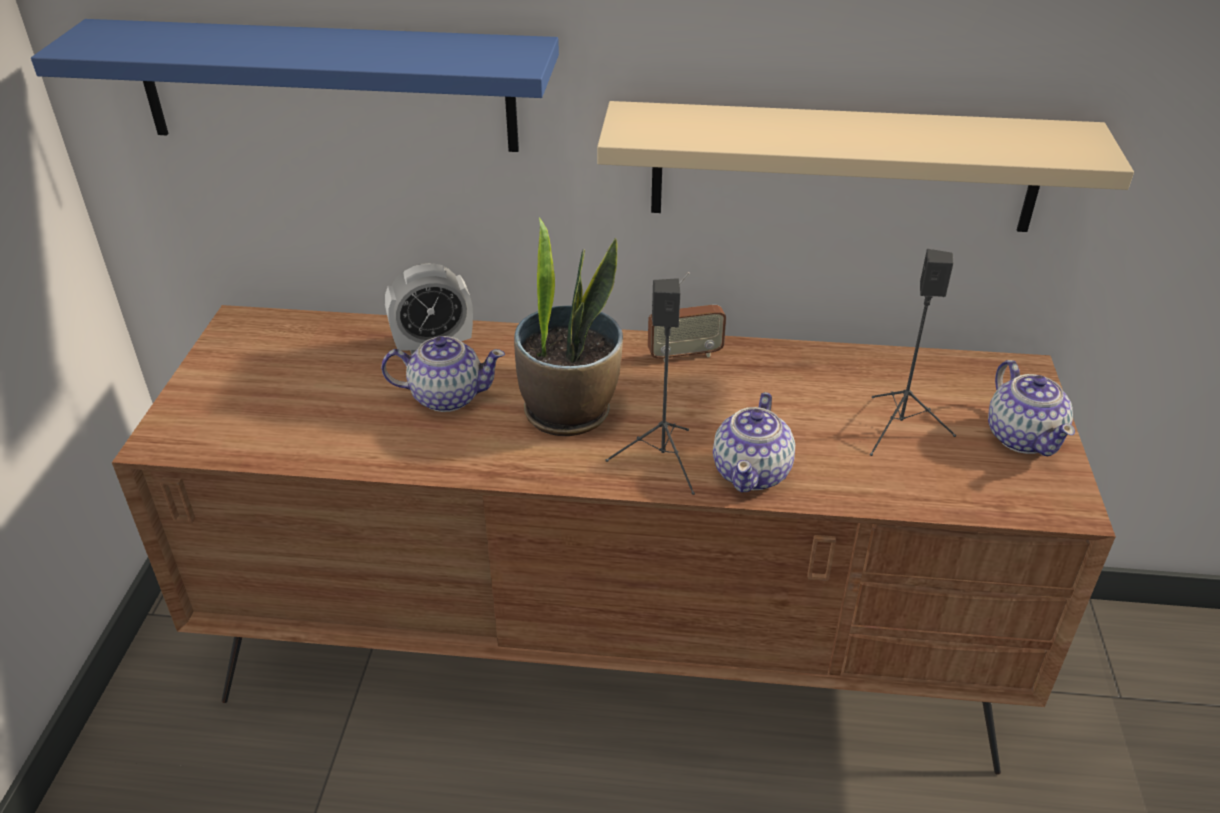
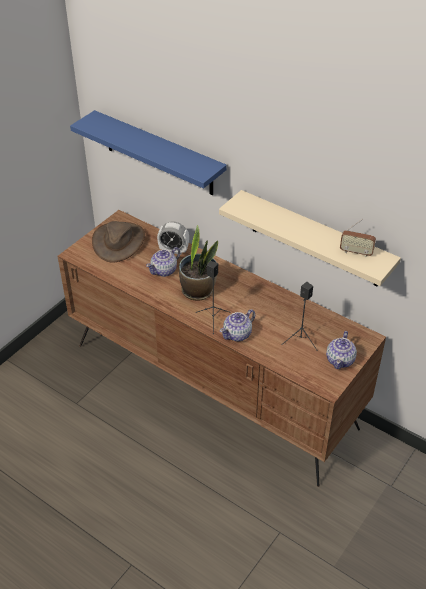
camera: 30 degrees right, 5 degrees up
(273, 373) = (118, 242): none -> brown hat
(446, 396) = (164, 270): teapot -> teapot turned 105 degrees clockwise
(685, 355) = (253, 285): radio -> radio (356, 252)

